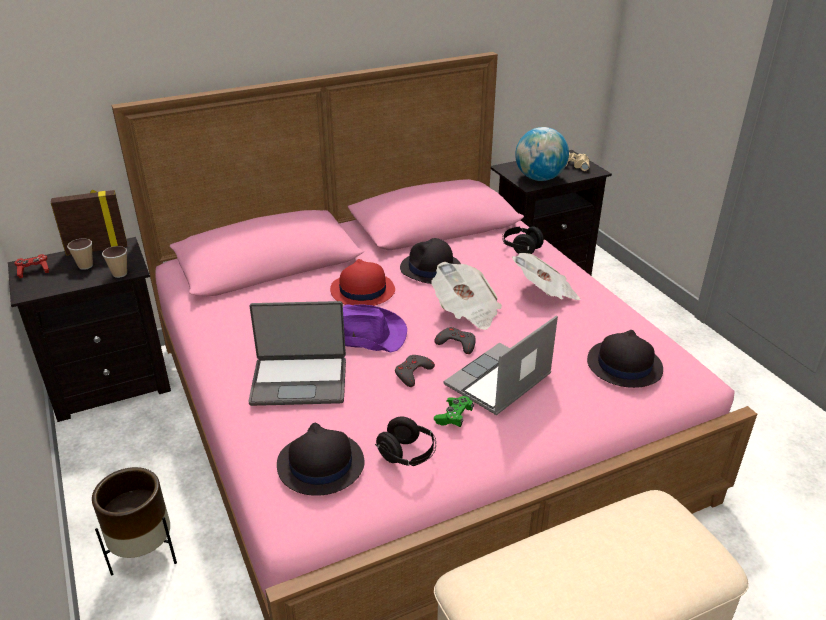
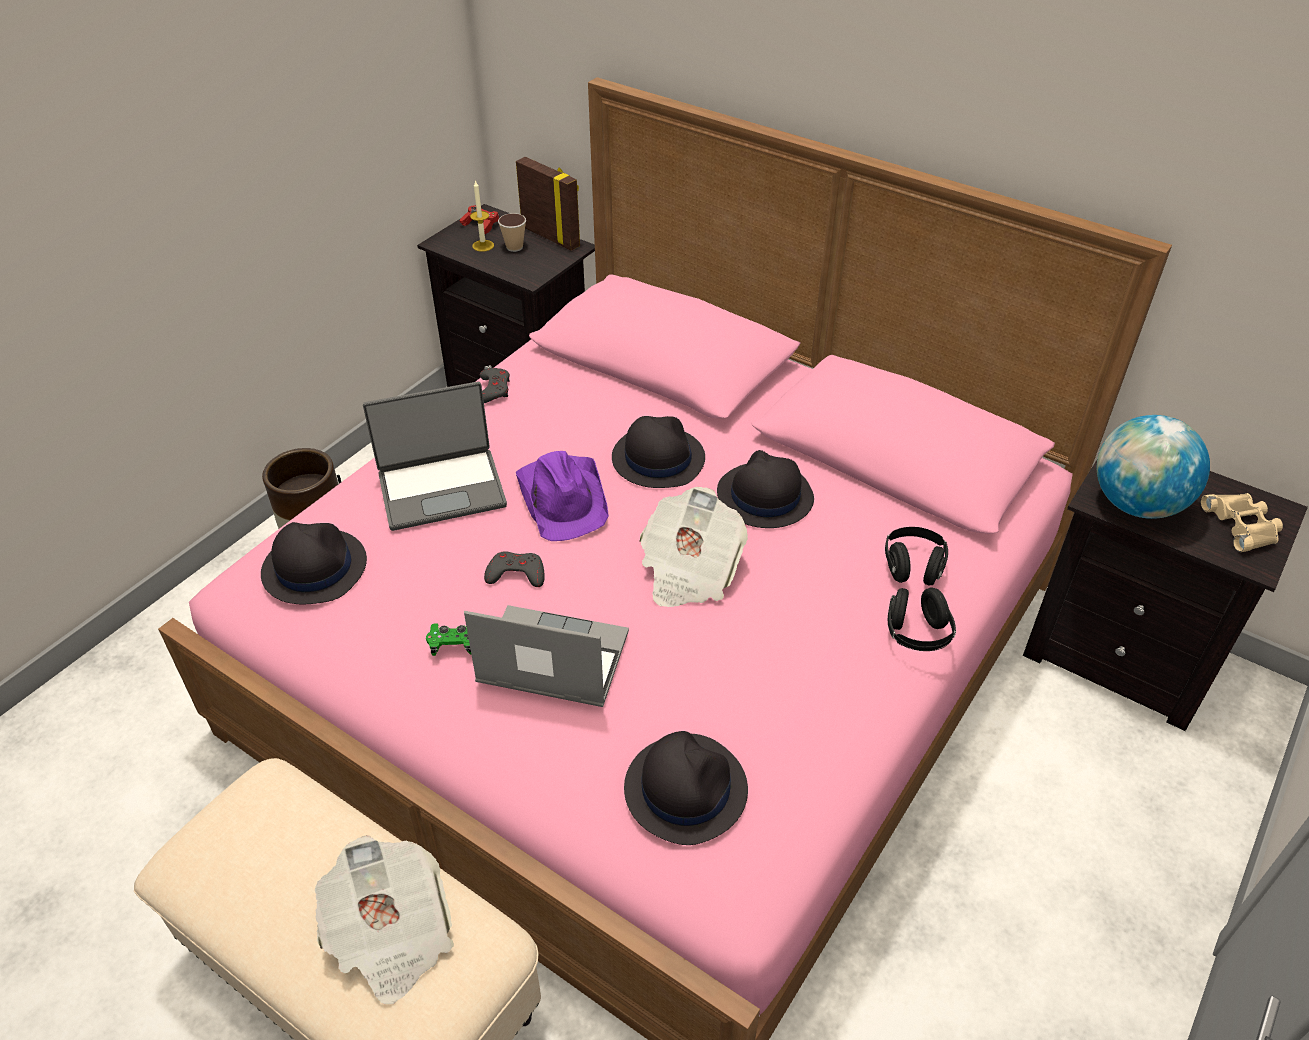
camera: 60 degrees right, 10 degrees up
(62, 277) = (483, 245): none -> candle
(120, 274) = (517, 274): cup -> none
(299, 380) = (442, 489): laptop -> laptop turned 75 degrees counterclockwise
(362, 290) = (657, 458): red hat -> black hat
(407, 455) = (364, 630): black headphones -> black headphones (916, 634)
(456, 343) = (606, 589): grey game controller -> grey game controller (494, 389)
(545, 293) = (808, 637): newspaper -> newspaper (390, 935)

